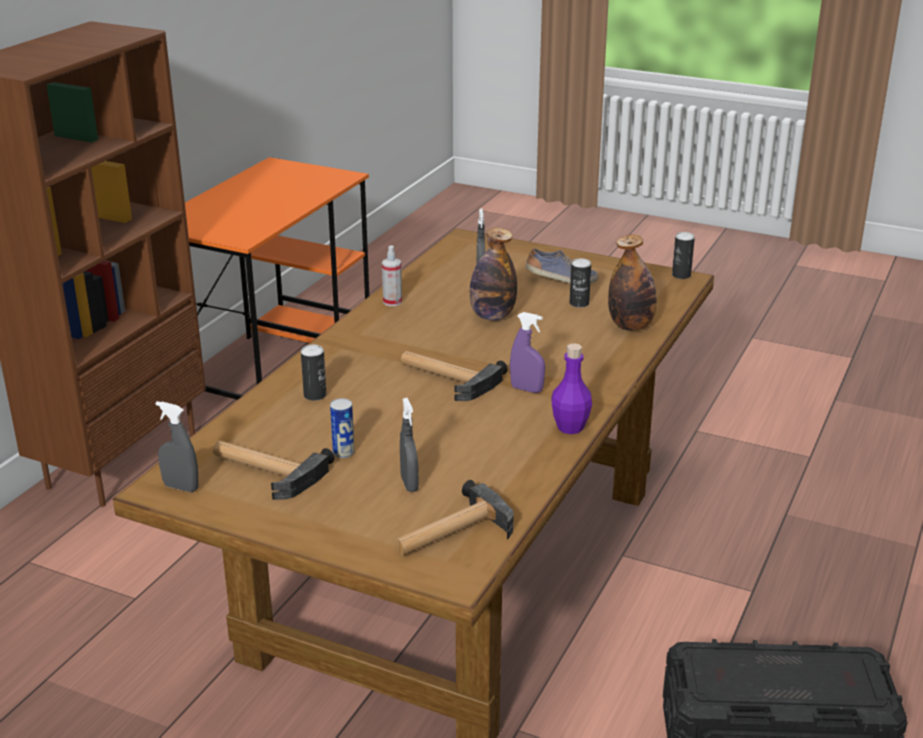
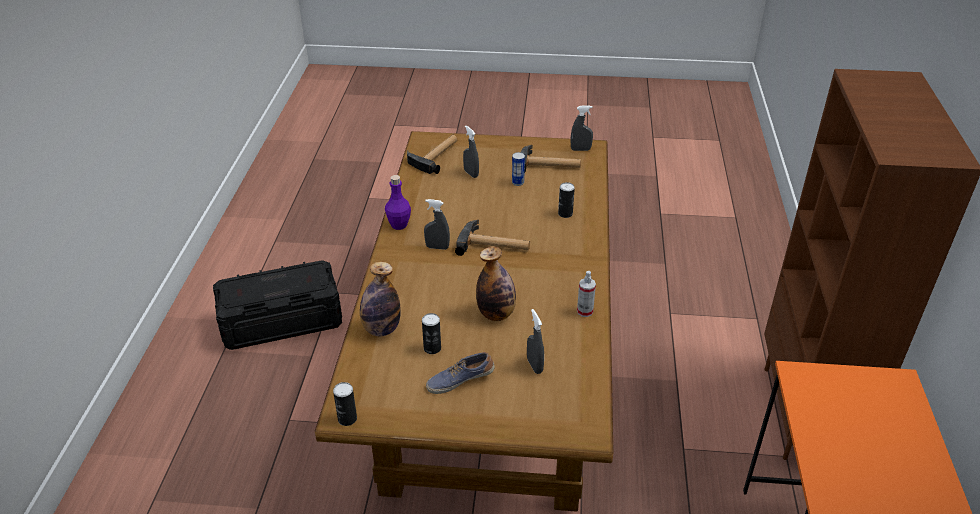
camera: 160 degrees right, 10 degrees up
(526, 389) = (437, 247): purple spray bottle -> grey spray bottle

